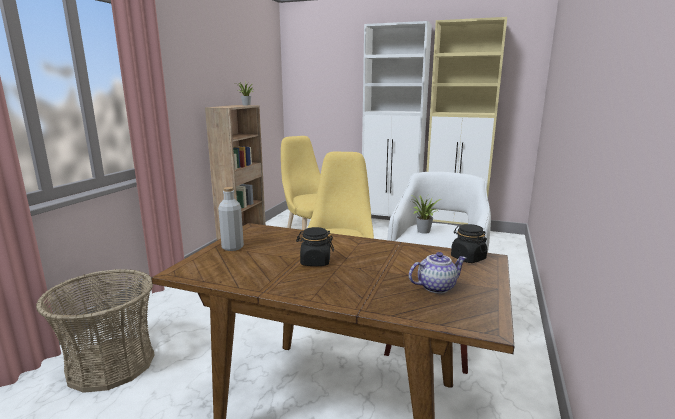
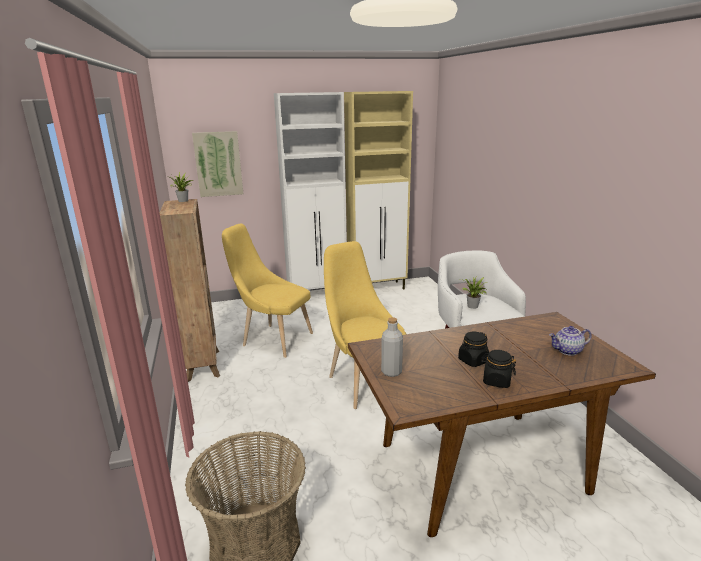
camera: 35 degrees left, 5 degrees up
(321, 90) = (218, 164): none -> picture
(436, 287) = (567, 351): teapot -> teapot turned 135 degrees counterclockwise
(467, 258) = (544, 322): black jar -> black jar (496, 381)

